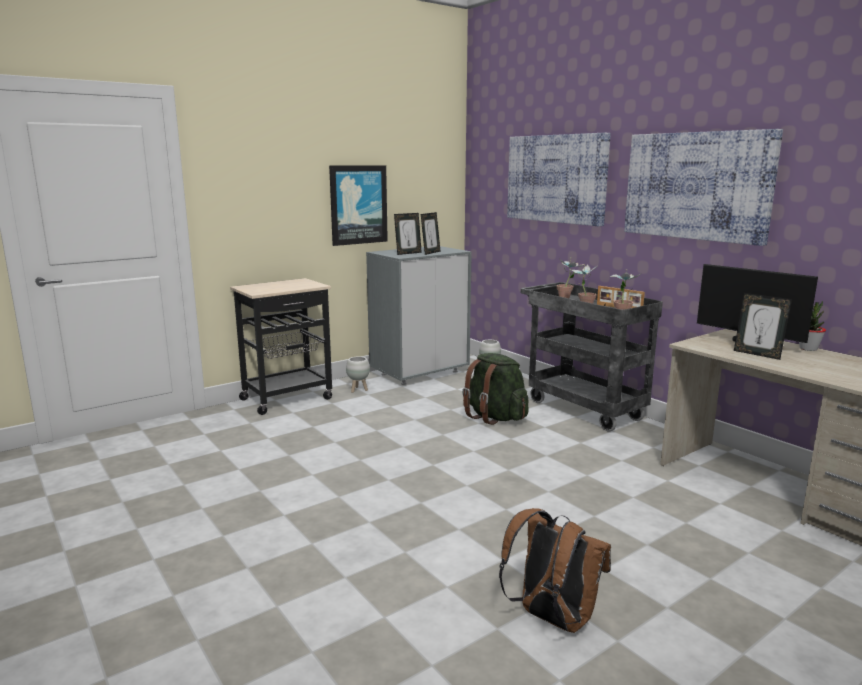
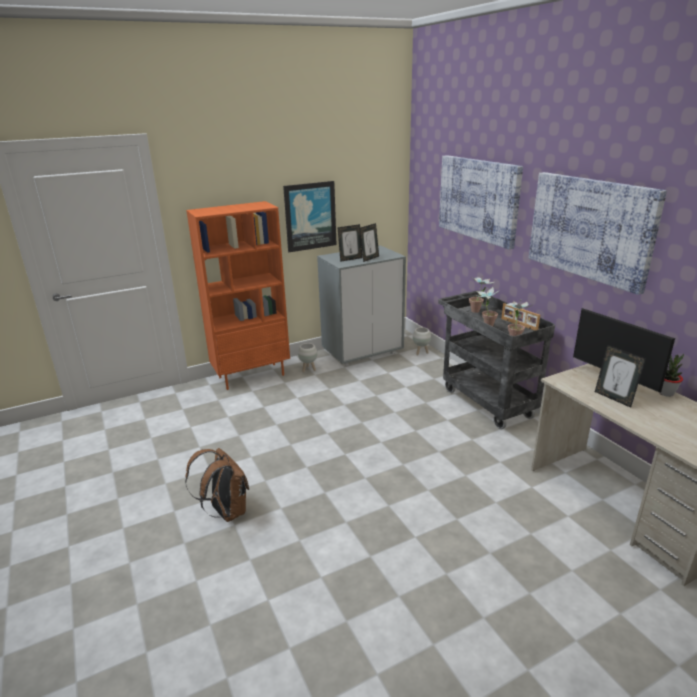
camera: 10 degrees right, 10 degrees up
(287, 398) = (252, 376): cart -> orange bookcase
(494, 417) = (409, 406): green backpack -> none
(551, 618) = (389, 616): brown backpack -> brown backpack (226, 511)

